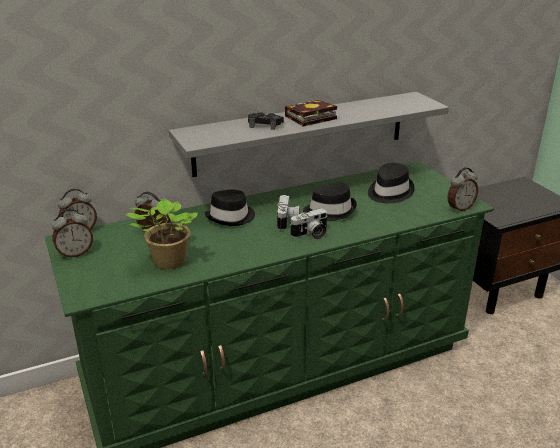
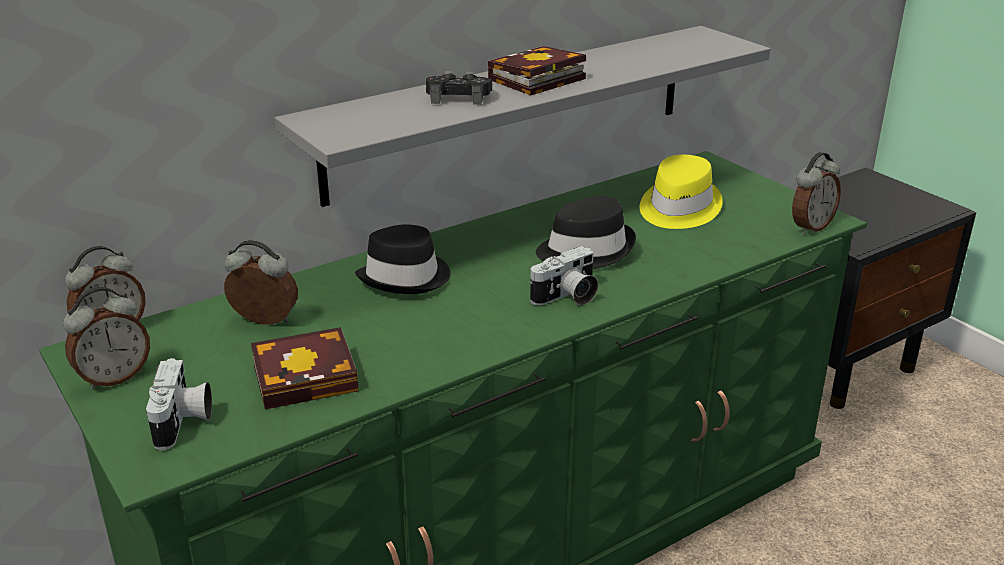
camera: 10 degrees left, 0 degrees up
(167, 262) = (310, 377): potted plant -> book
(288, 221) = (516, 276): camera -> camera (183, 422)
(389, 192) = (678, 208): black hat -> yellow hat

